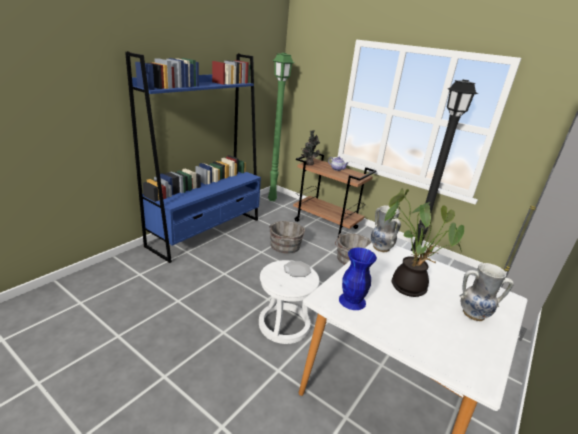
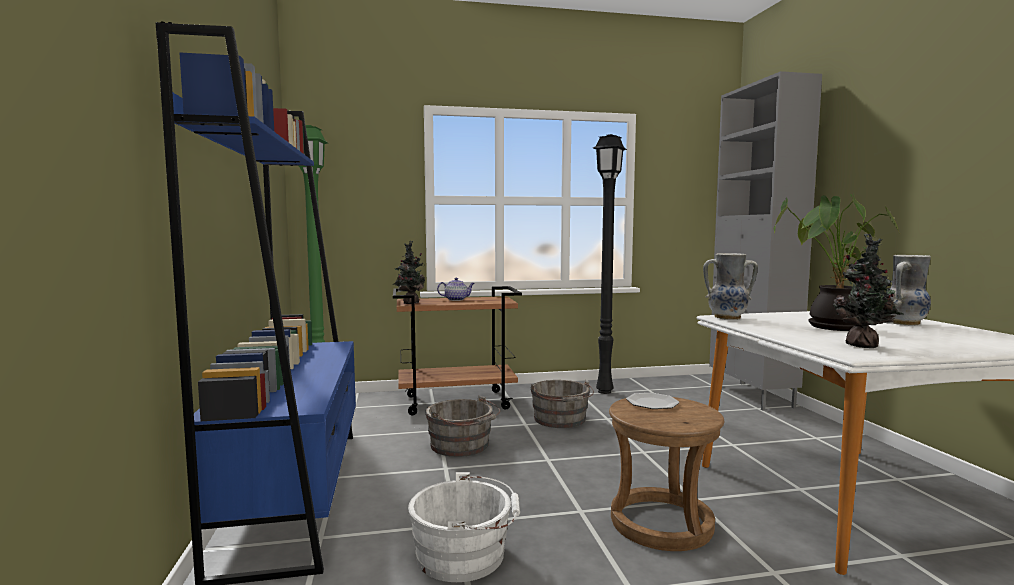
camera: 45 degrees left, 20 degrees down
(207, 285) = (466, 555): none -> white bucket
(284, 324) = (660, 523): white stool -> brown stool
(352, 301) = (864, 346): blue vase -> potted plant

